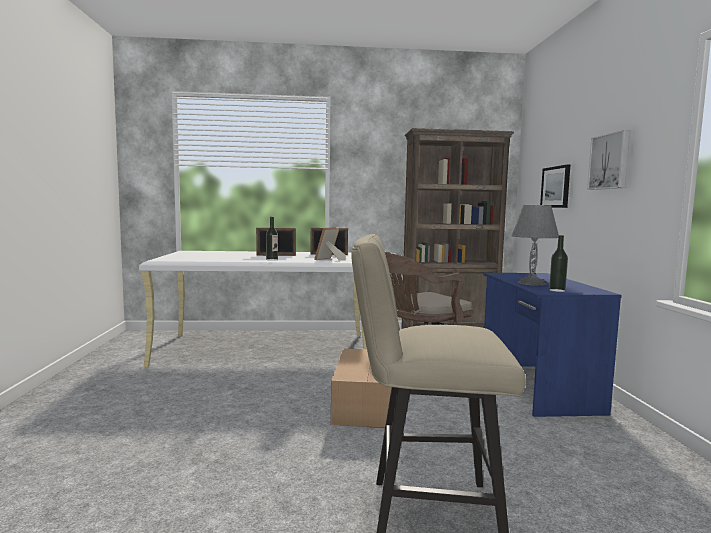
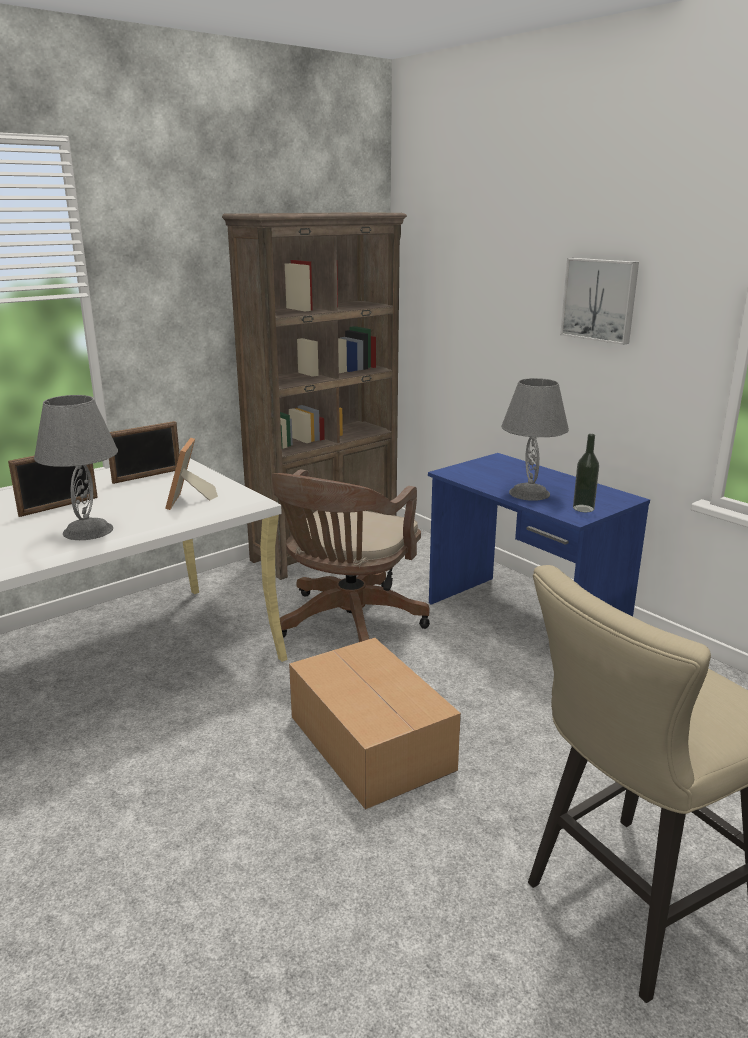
camera: 35 degrees left, 15 degrees up
(272, 259) = (87, 530): bottle -> grey table lamp
(556, 187) = (485, 314): picture -> none

